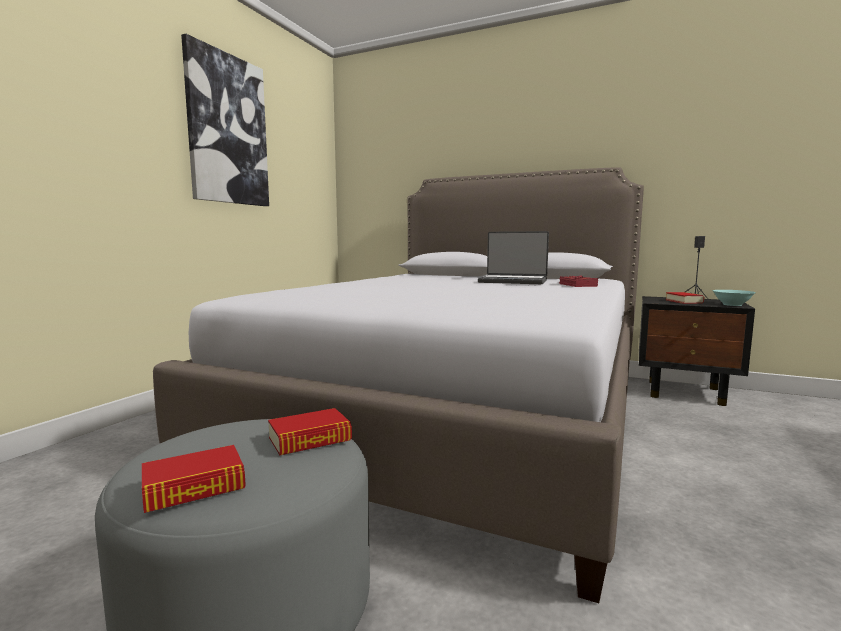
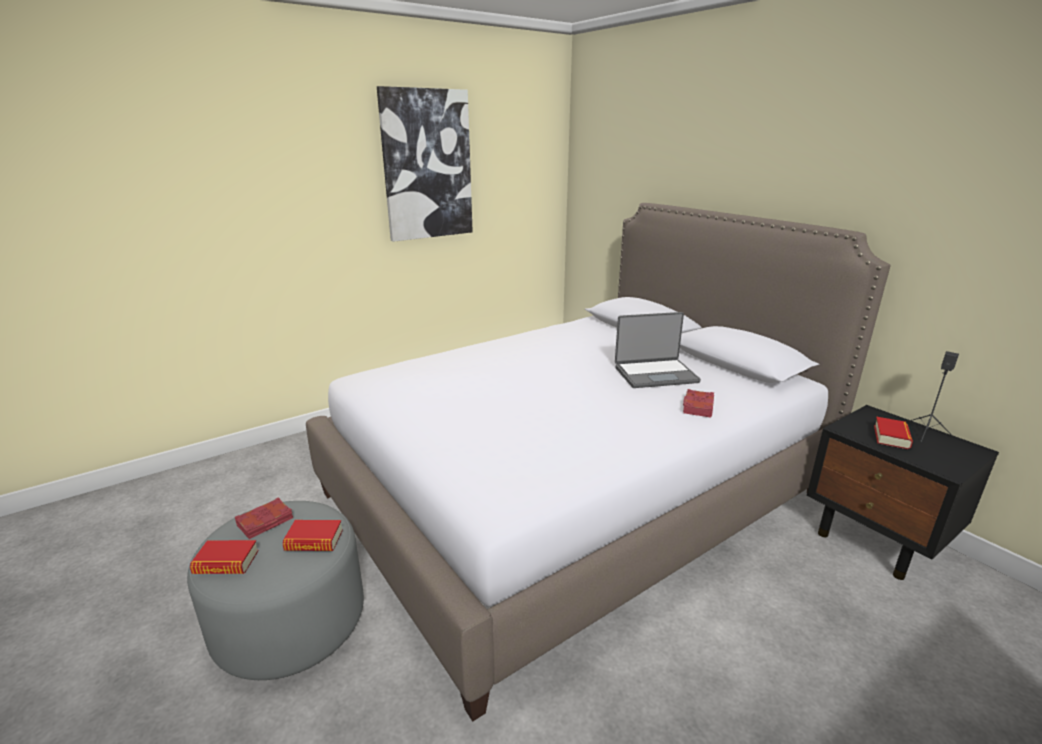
camera: 30 degrees right, 15 degrees up
(207, 442) = (265, 522): none -> red book
(513, 281) = (655, 374): laptop -> laptop turned 60 degrees counterclockwise
(732, 305) = (946, 465): turquoise bowl -> none

